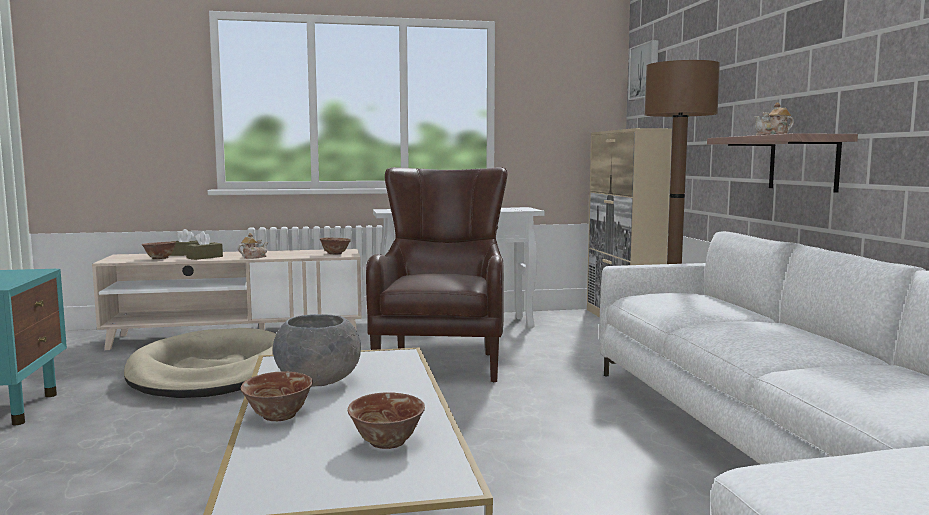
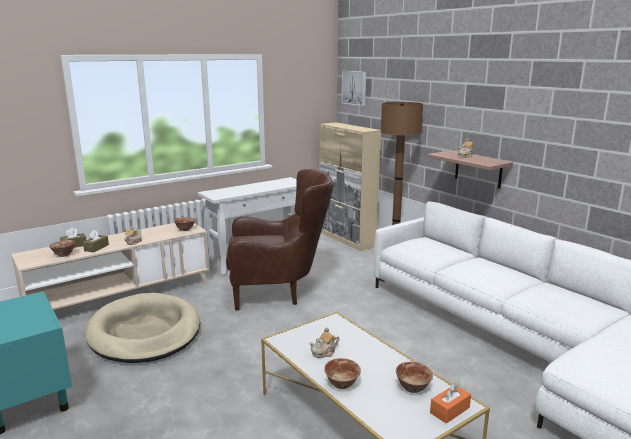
camera: 25 degrees left, 10 degrees up
(319, 381) = (324, 353): grey bowl -> teapot
(403, 482) = (449, 410): none -> orange tissue box
(442, 360) = (279, 292): brown armchair -> brown armchair turned 105 degrees clockwise

